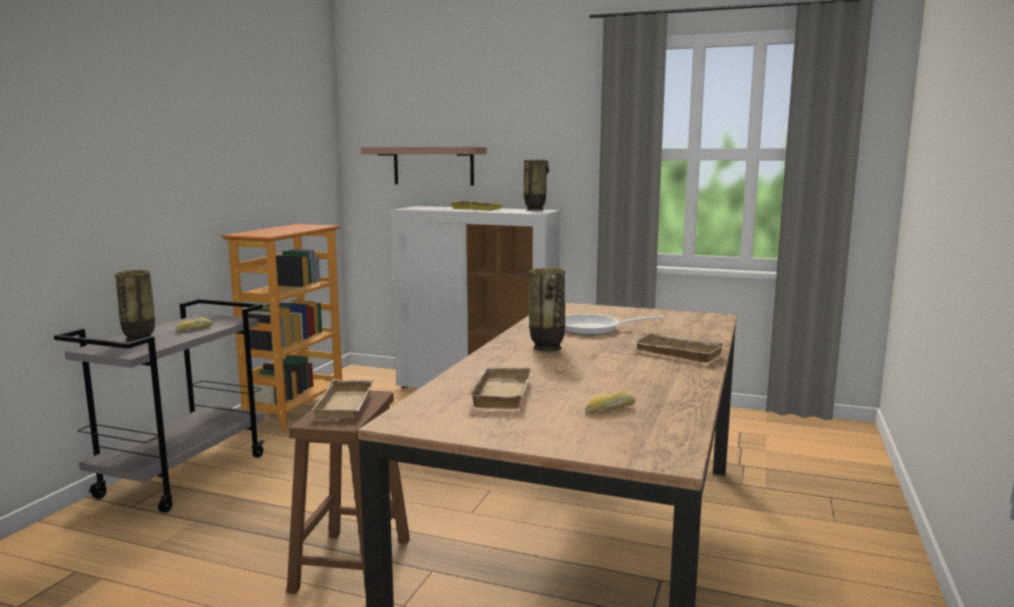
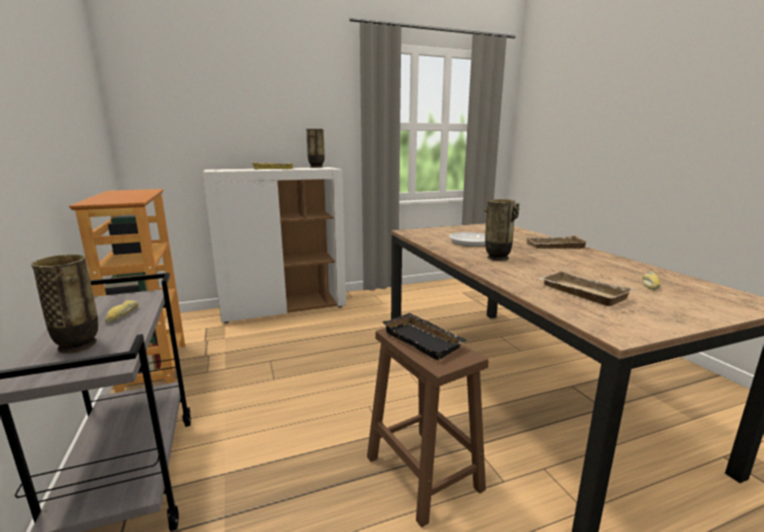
camera: 40 degrees left, 5 degrees up
(347, 405) = (424, 340): beige tray -> black tray
(433, 166) = (216, 134): shelf -> none

